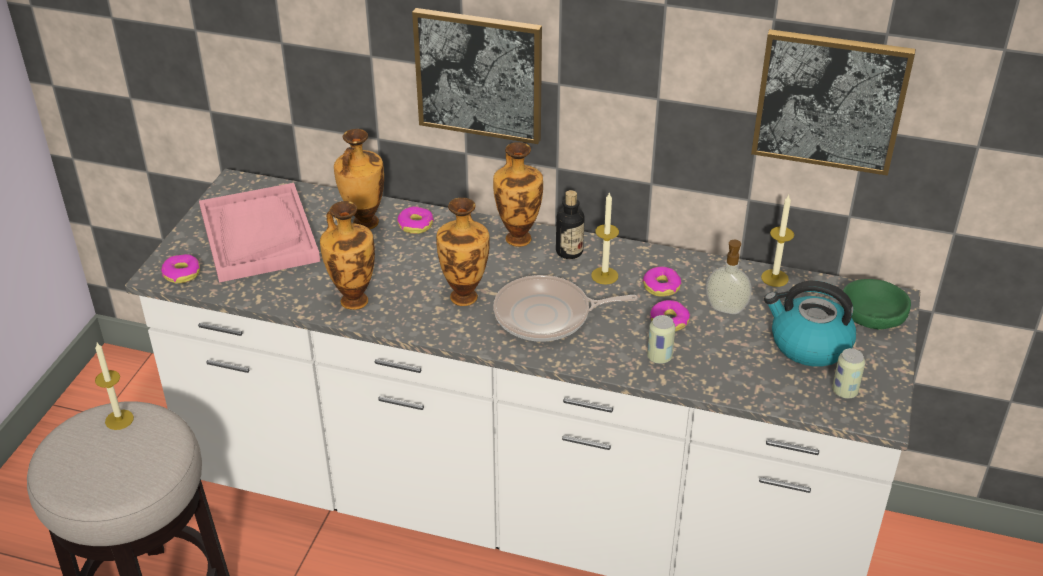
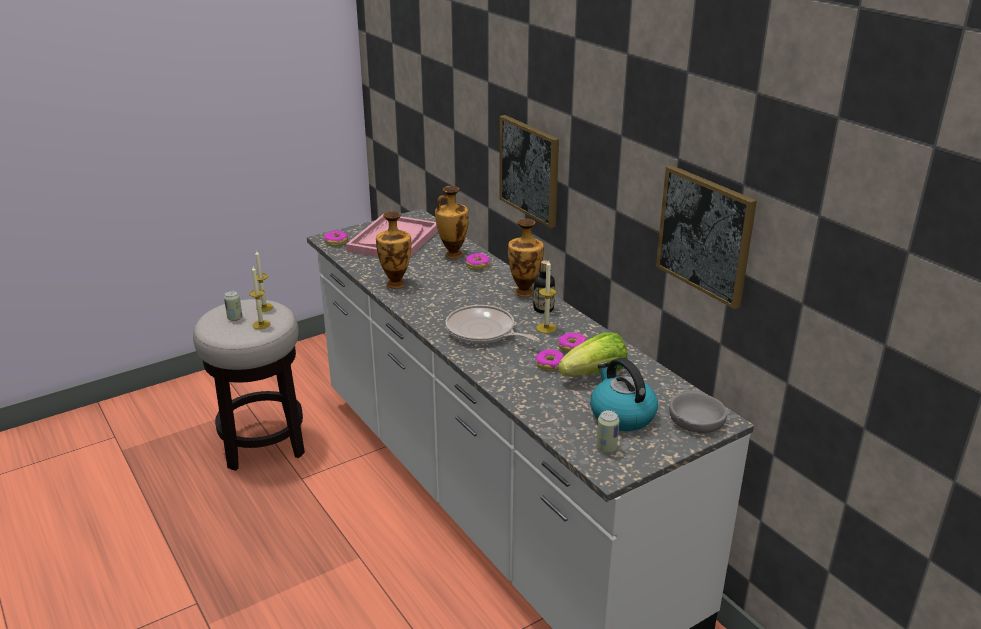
camera: 40 degrees right, 10 degrees down
(465, 295) = (453, 304): vase -> none
(659, 357) = (516, 378): can -> can (235, 318)
(725, 309) = (595, 374): soap dispenser -> lettuce
(774, 278) = (654, 374): candle -> candle (261, 324)
(873, 312) = (696, 420): green bowl -> grey bowl

